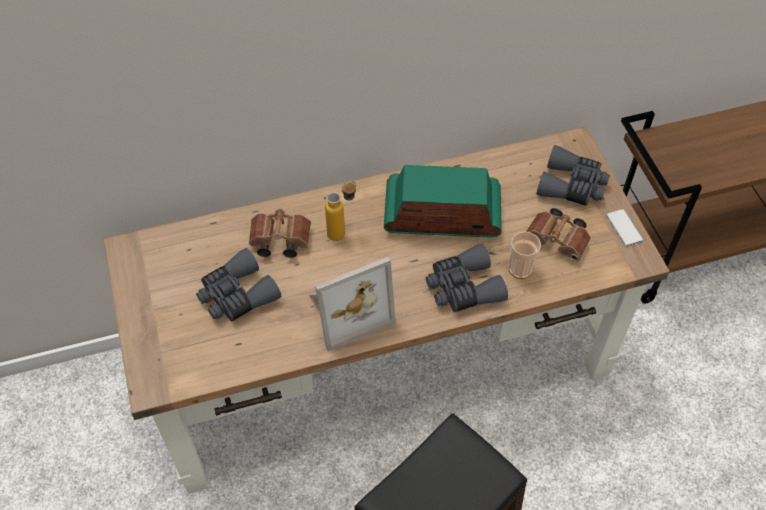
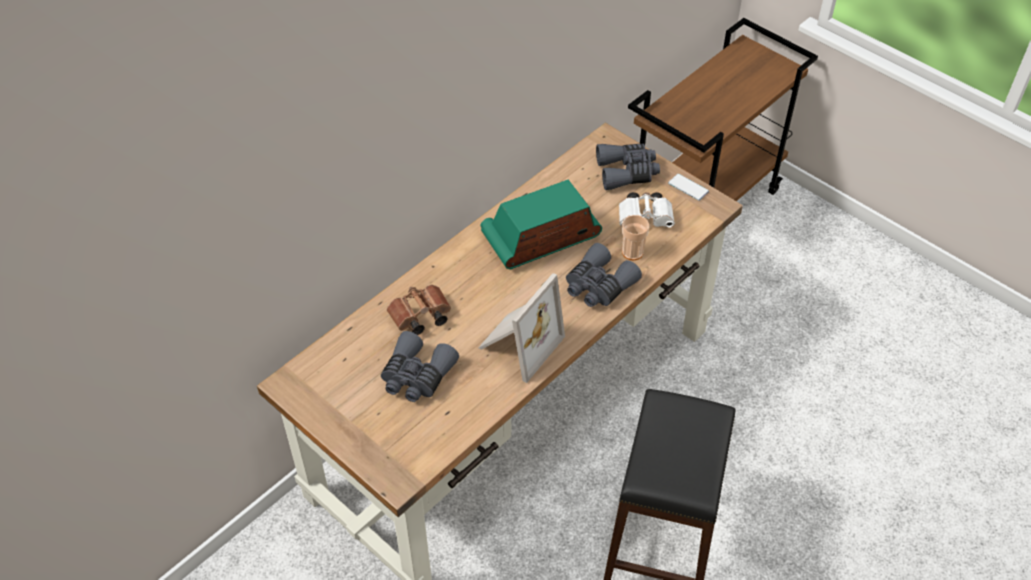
camera: 30 degrees left, 5 degrees down
(342, 231) = (468, 286): bottle -> none
(558, 241) = (646, 219): brown binoculars -> white binoculars

